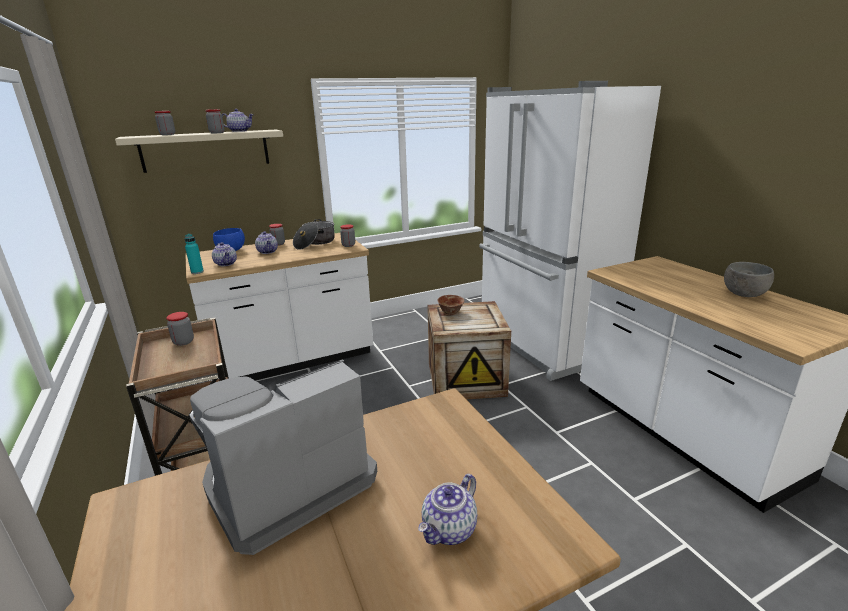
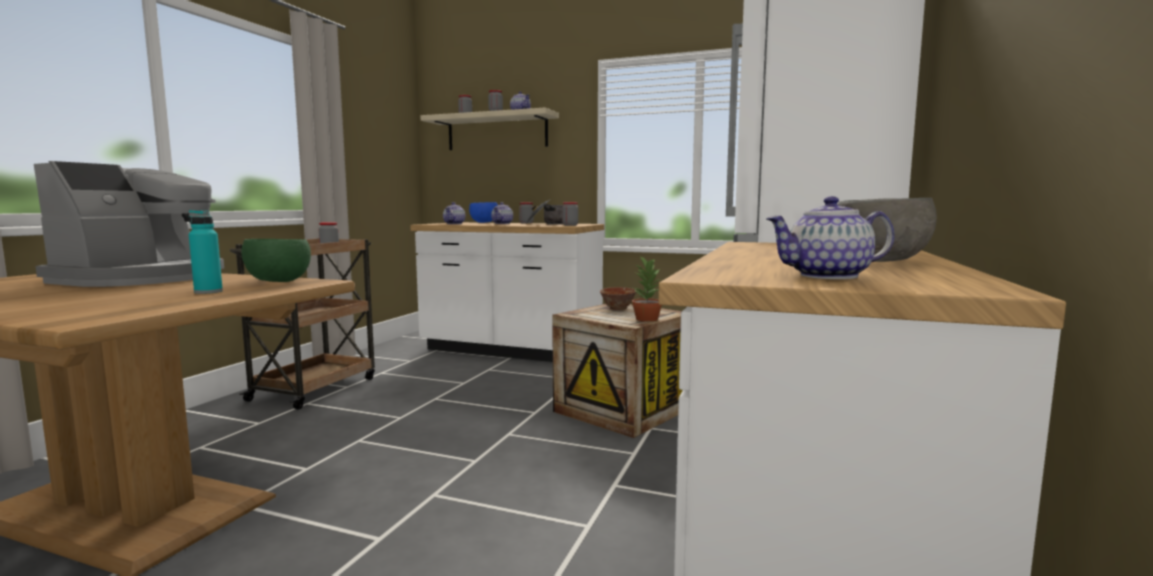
camera: 45 degrees right, 15 degrees down
(197, 272) = (424, 224): turquoise bottle -> turquoise bottle (208, 292)
(287, 483) = (144, 278): coffee machine -> coffee machine turned 105 degrees clockwise
(425, 418) = (280, 281): none -> green bowl
(449, 530) = (91, 301): teapot -> teapot (827, 276)
(493, 318) = (647, 319): none -> potted plant

